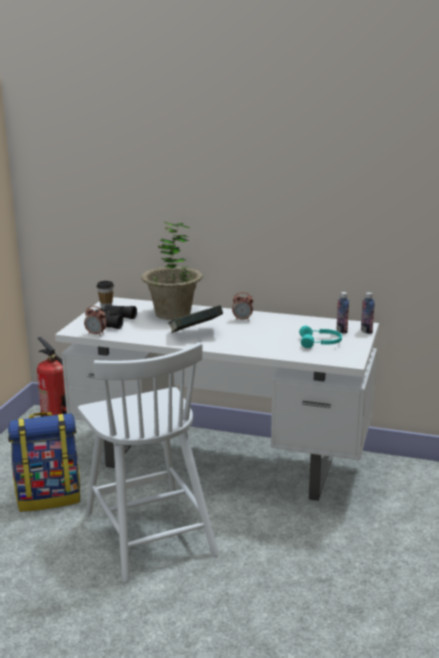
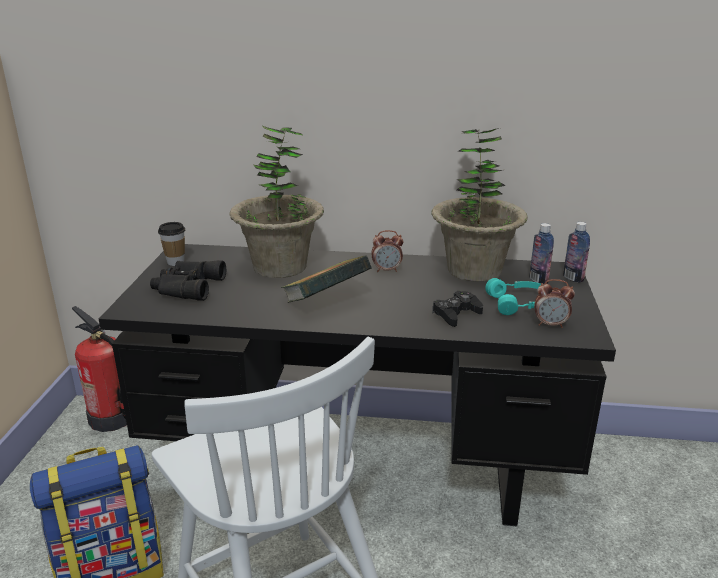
camera: 10 degrees left, 5 degrees up
(96, 334) = (168, 313): alarm clock -> alarm clock (550, 324)
(221, 461) = (360, 468): white desk -> black desk
(274, 345) = (456, 314): none -> black game controller
(301, 323) = (474, 270): none -> potted plant

